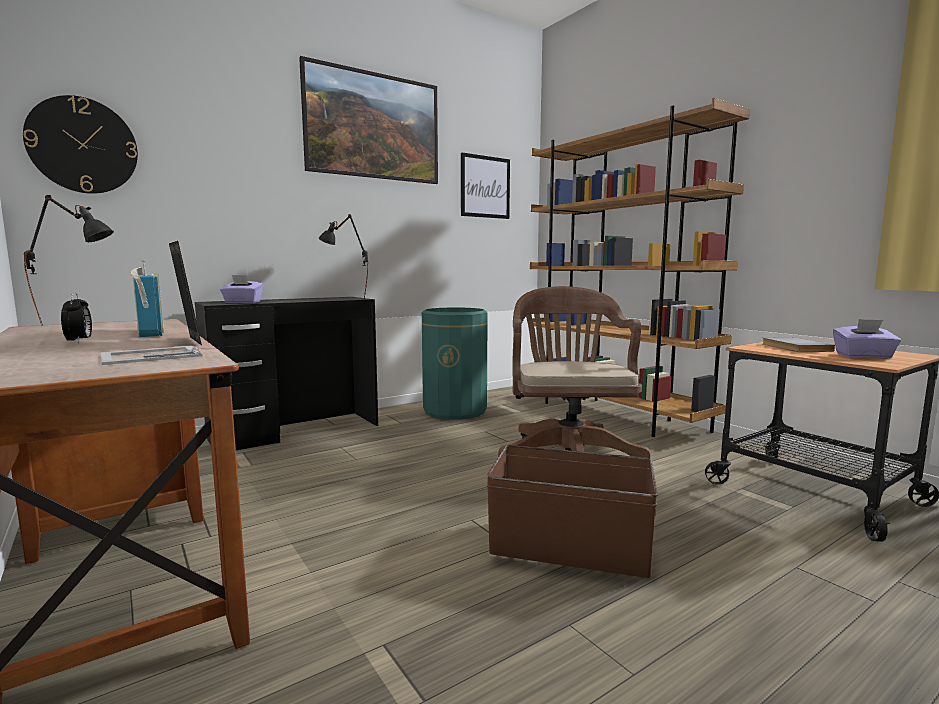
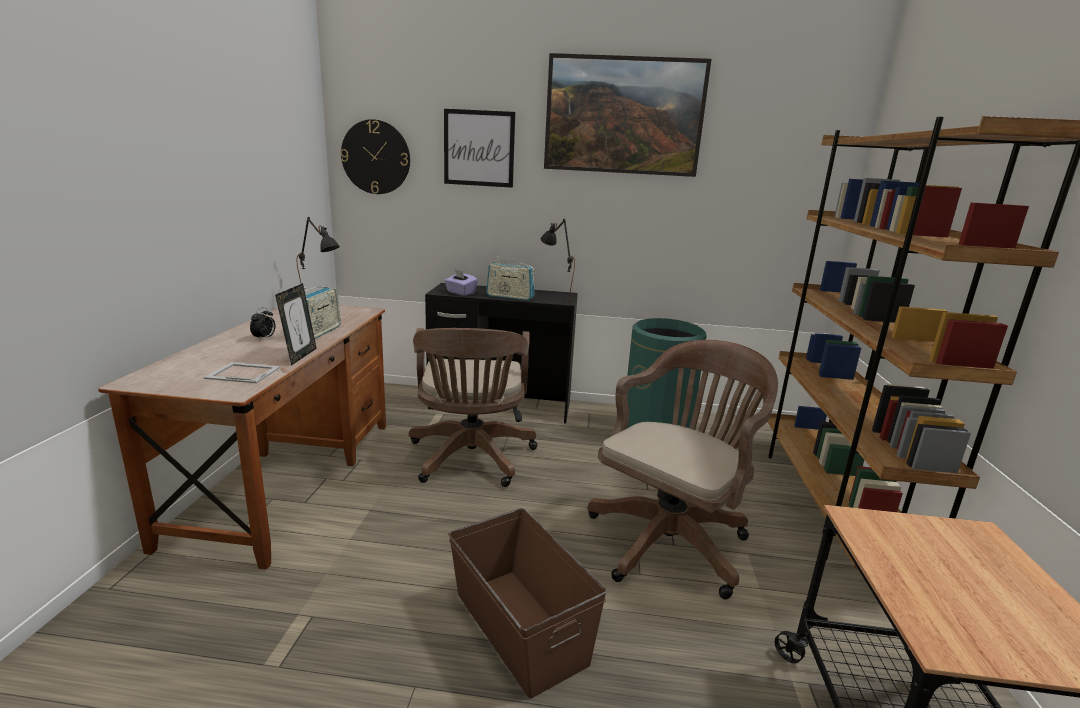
camera: 40 degrees right, 10 degrees up
(302, 300) = (510, 297): none -> radio
(334, 472) = (471, 459): none -> brown office chair
(485, 187) = (768, 178): picture -> picture (479, 148)
(793, 347) = (929, 548): grey book -> none
(863, 356) = (982, 619): purple tissue box -> none

